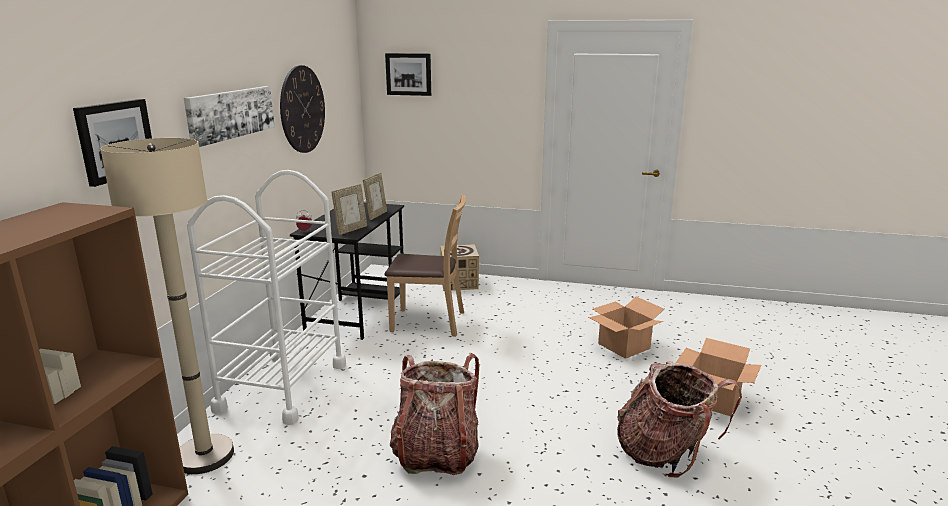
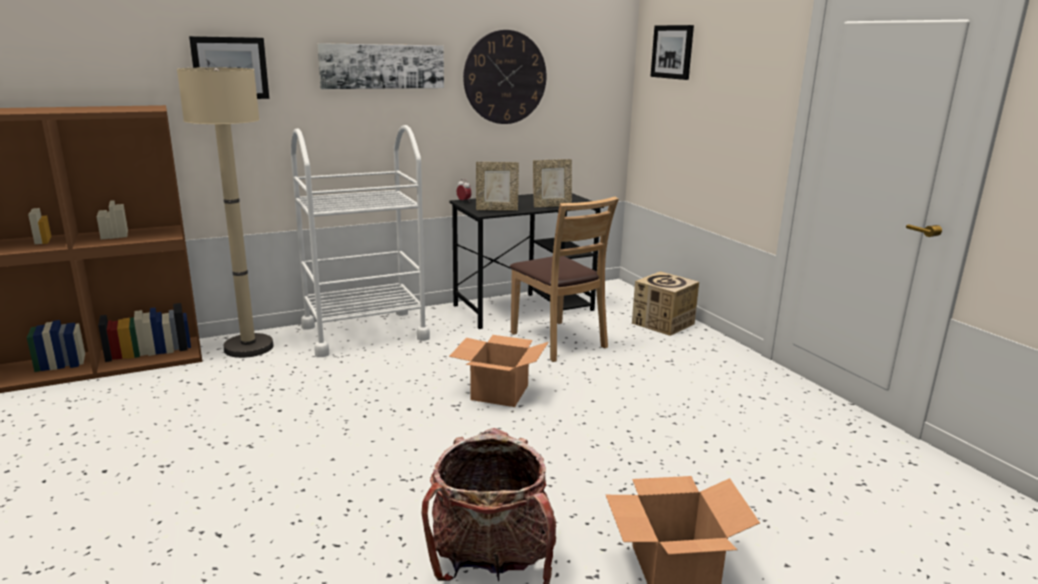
camera: 50 degrees right, 0 degrees up
(436, 453) = (342, 427): backpack -> none
(624, 346) = (701, 459): cardboard box -> cardboard box (500, 393)

